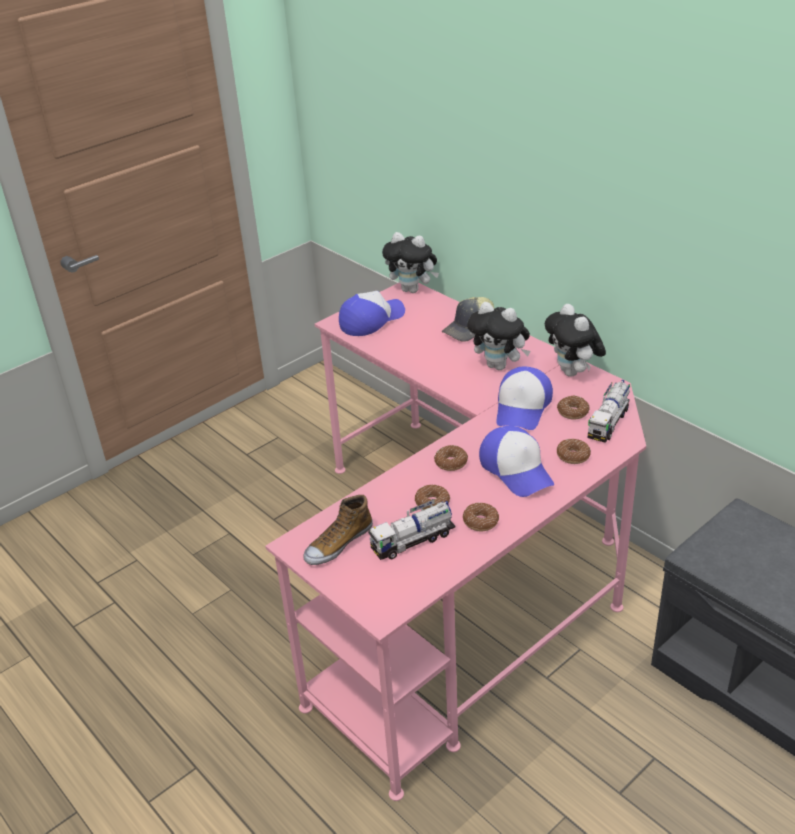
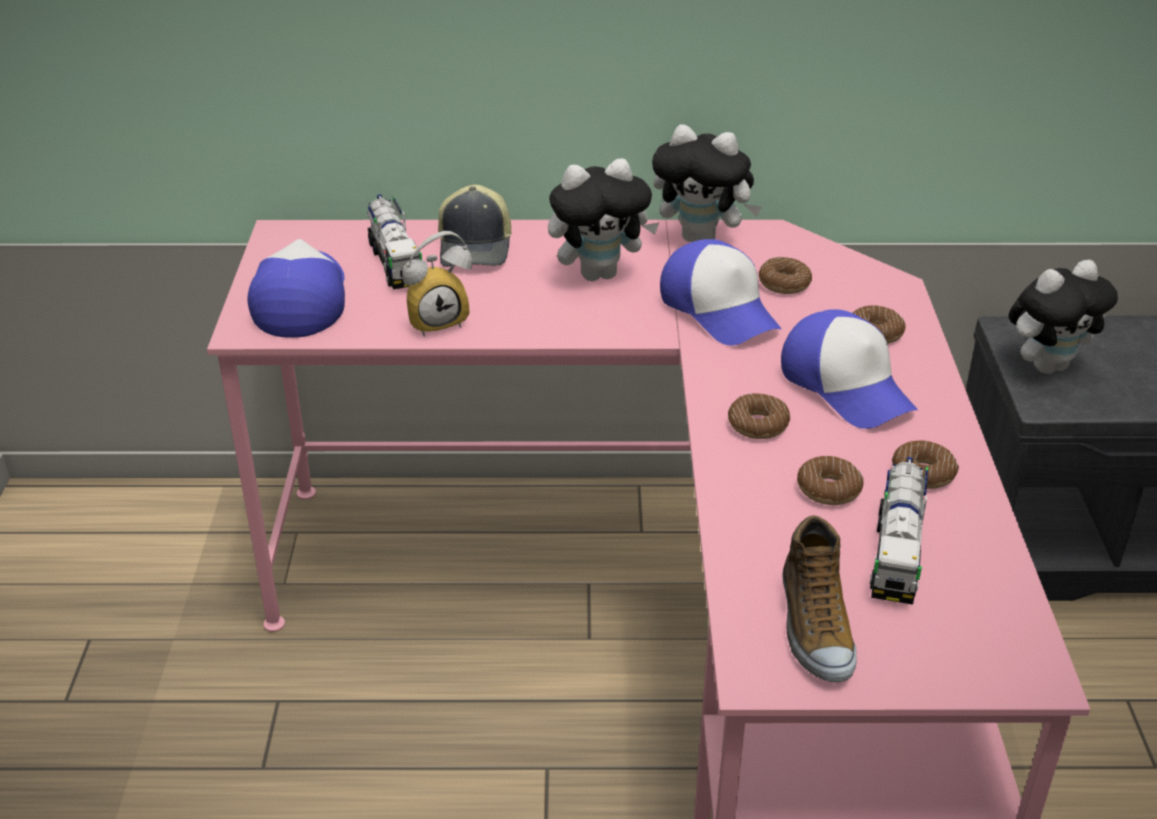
camera: 50 degrees left, 0 degrees up
(405, 353) = (438, 320): none -> alarm clock
(413, 290) = (295, 232): plush toy -> plush toy (1047, 365)
(516, 469) = (847, 386): cap -> cap turned 45 degrees clockwise
(608, 423) = (843, 275): toy truck -> toy truck (395, 263)

